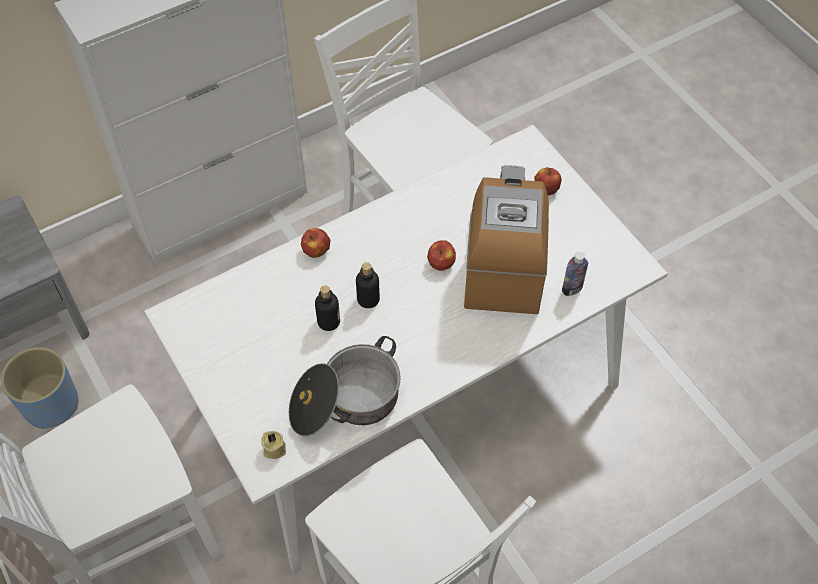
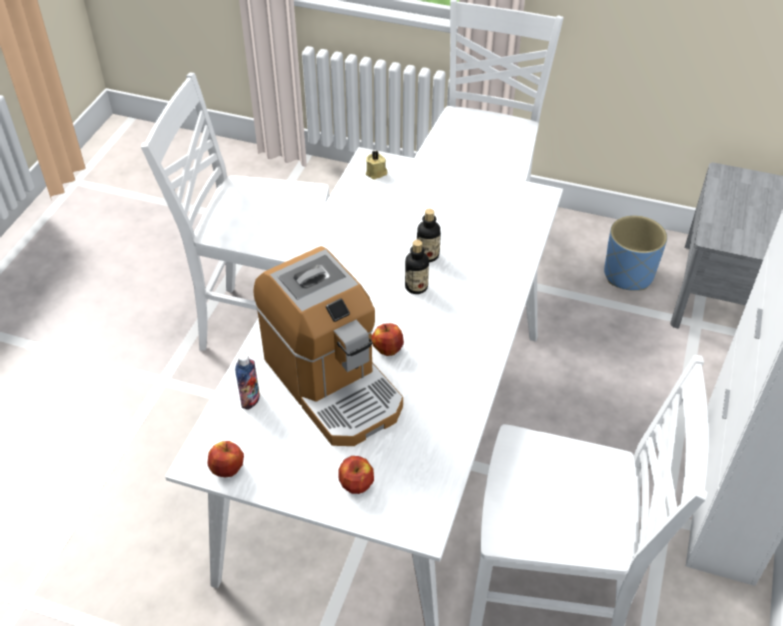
camera: 140 degrees right, 10 degrees down
(316, 251) = (498, 295): apple -> apple (227, 468)
(345, 402) = (358, 219): cooking pot -> none

